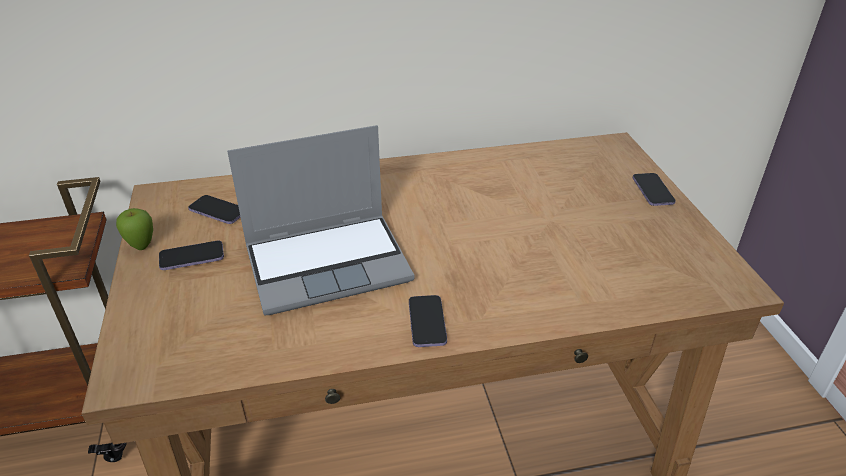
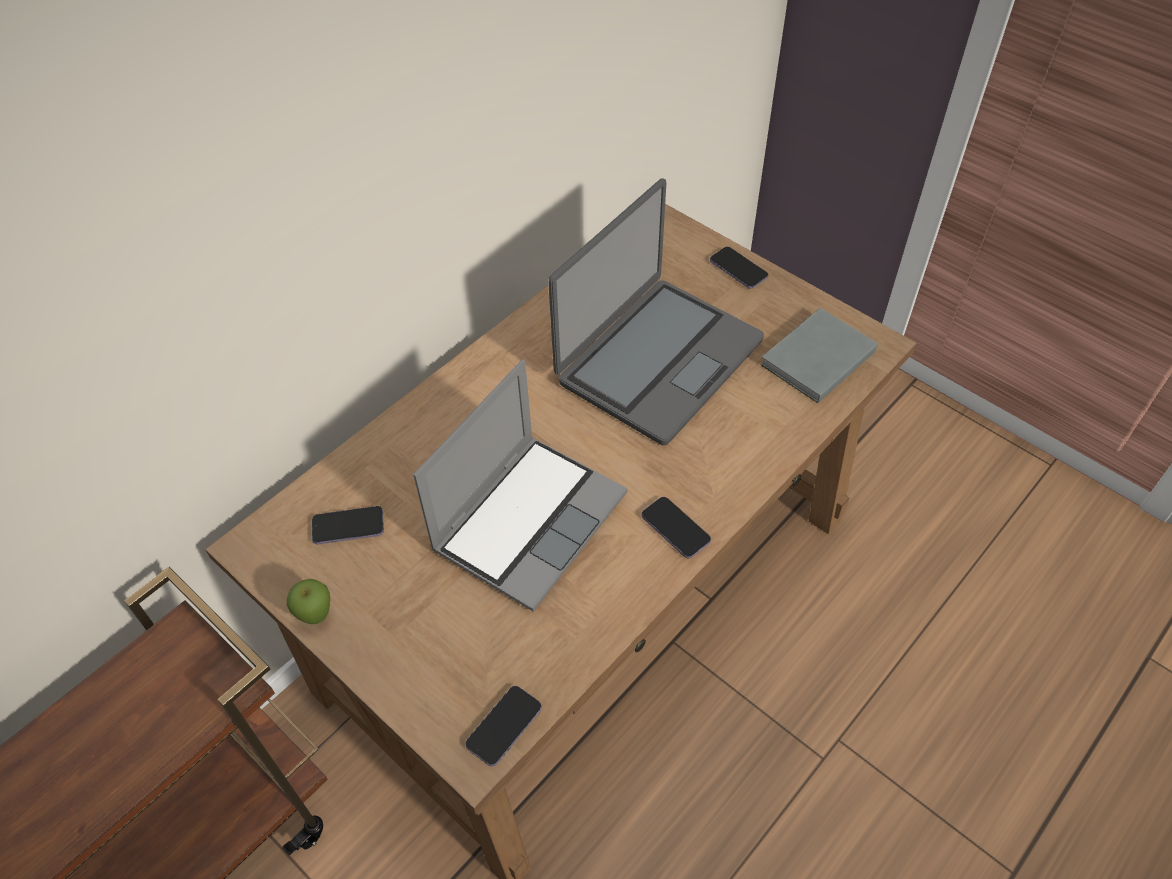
camera: 35 degrees left, 15 degrees up
(192, 257) = (386, 596): phone -> phone (504, 726)
(528, 216) = (658, 360): none -> laptop
(667, 271) = (815, 359): none -> grey book

